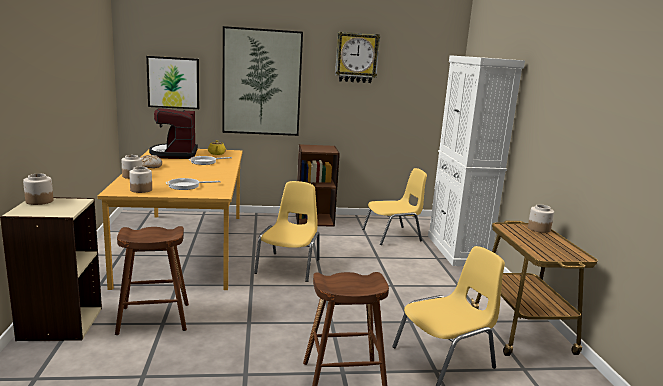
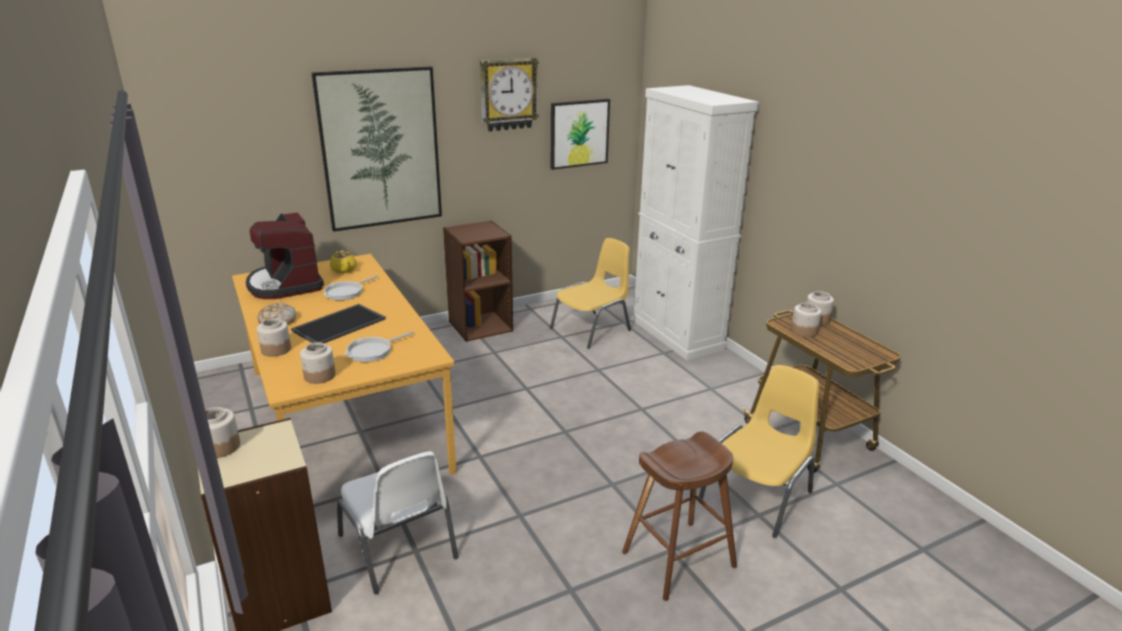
camera: 20 degrees left, 10 degrees up
(154, 319) = (399, 547): brown stool -> white chair
(173, 82) = (245, 170): picture -> picture (579, 133)
(182, 173) = (339, 324): none -> tray
(289, 266) = (504, 412): yellow chair -> none
(520, 233) = (804, 331): none -> jar

